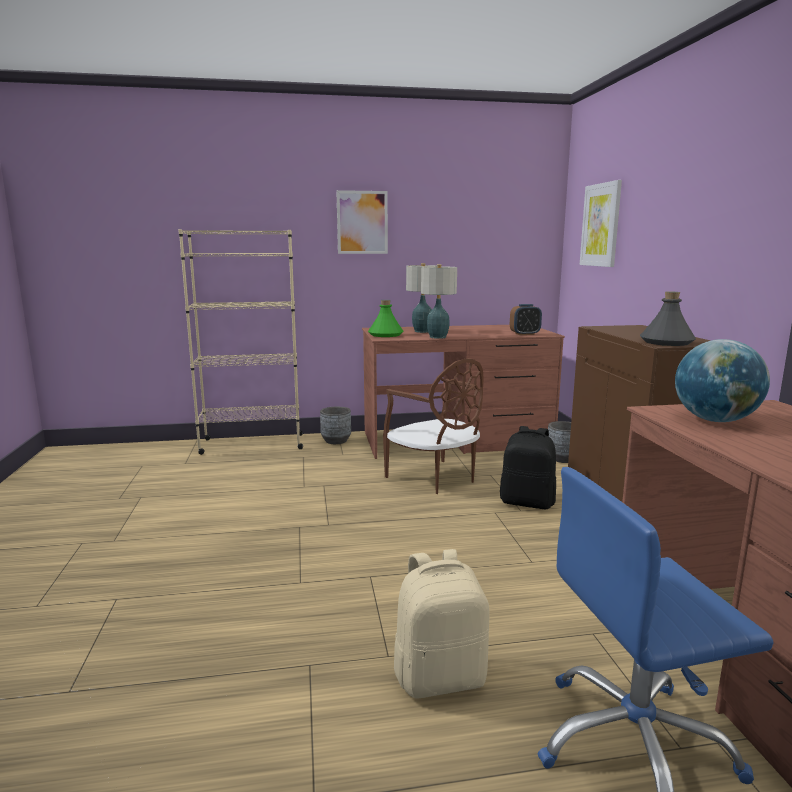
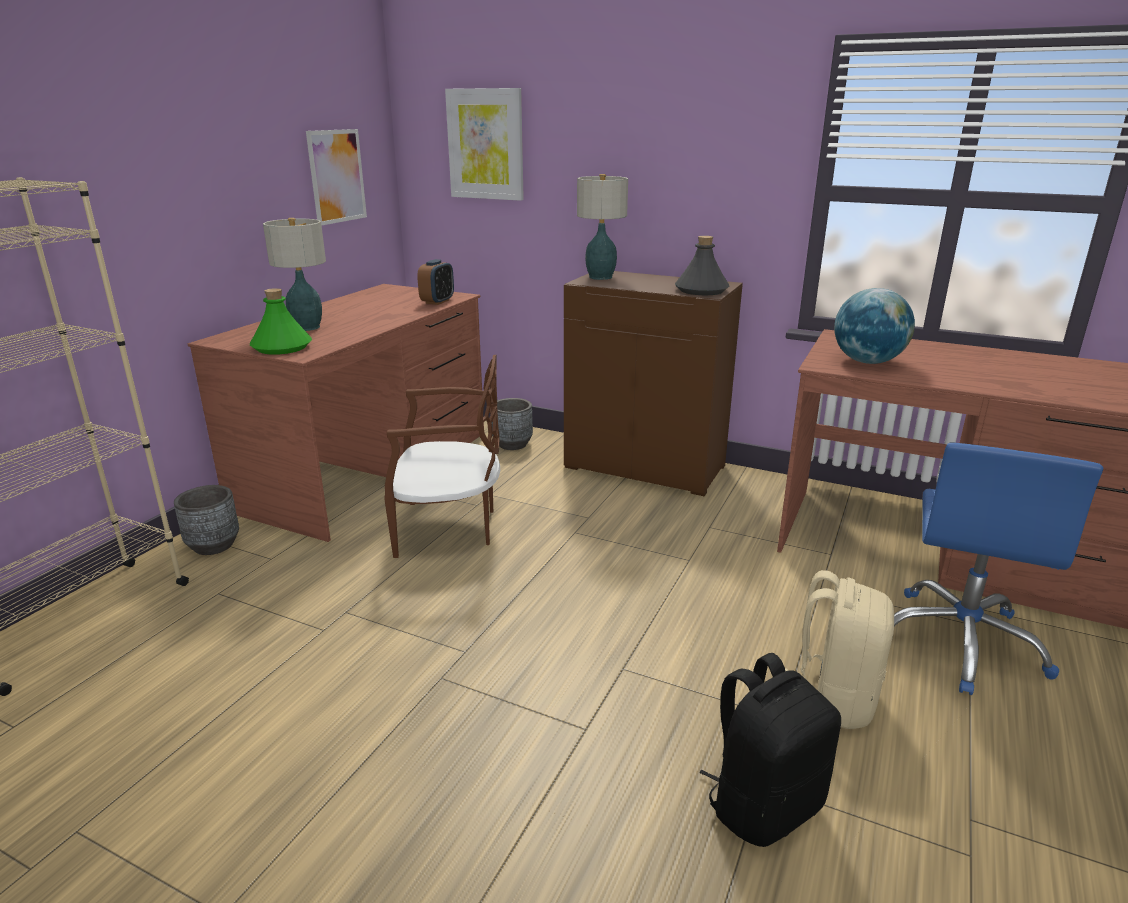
camera: 55 degrees left, 10 degrees up
(362, 222) = (147, 150): picture -> picture (337, 176)
(438, 337) = (363, 332): table lamp -> table lamp (600, 277)
(527, 502) = (577, 506): black backpack -> black backpack (763, 804)

